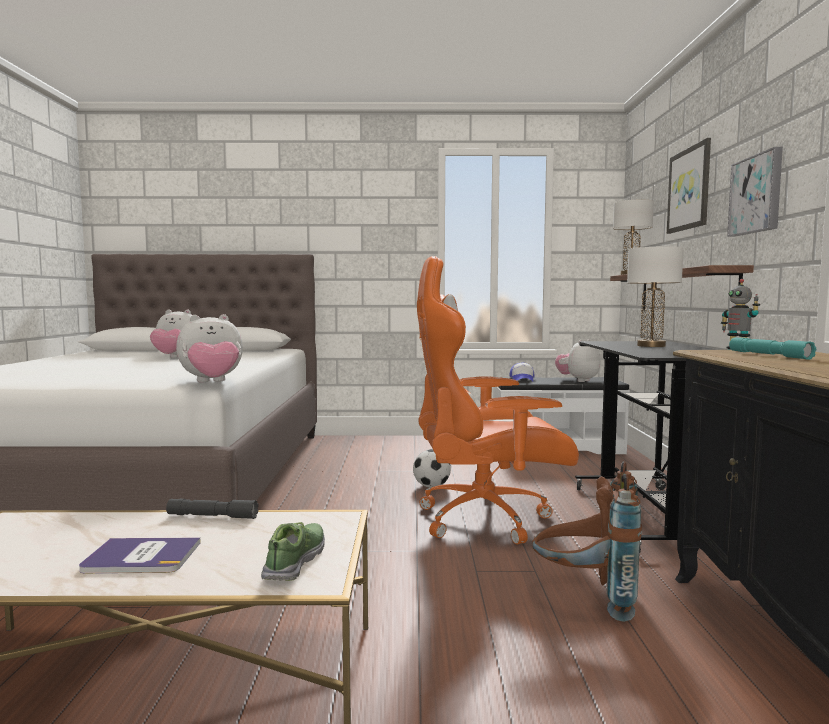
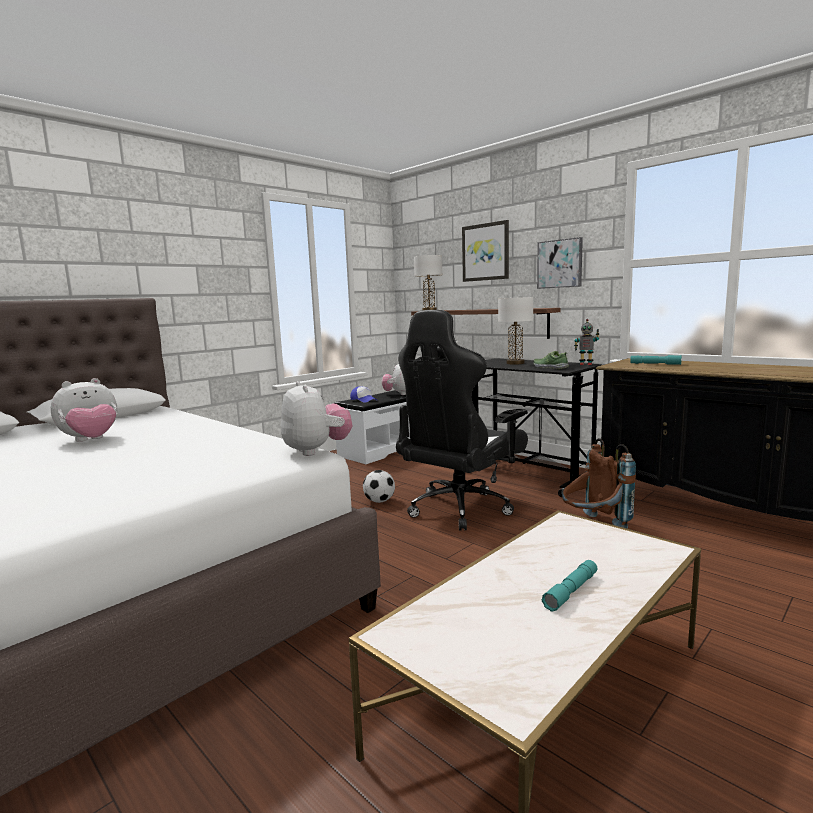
camera: 45 degrees left, 5 degrees up
(141, 557) = (571, 591): book -> turquoise flashlight
(212, 382) = (316, 451): plush toy -> plush toy turned 45 degrees counterclockwise
(212, 516) = (509, 553): grey flashlight -> none
(296, 561) = (631, 547): shoe -> shoe (550, 367)
(491, 519) = (462, 507): orange office chair -> black office chair

